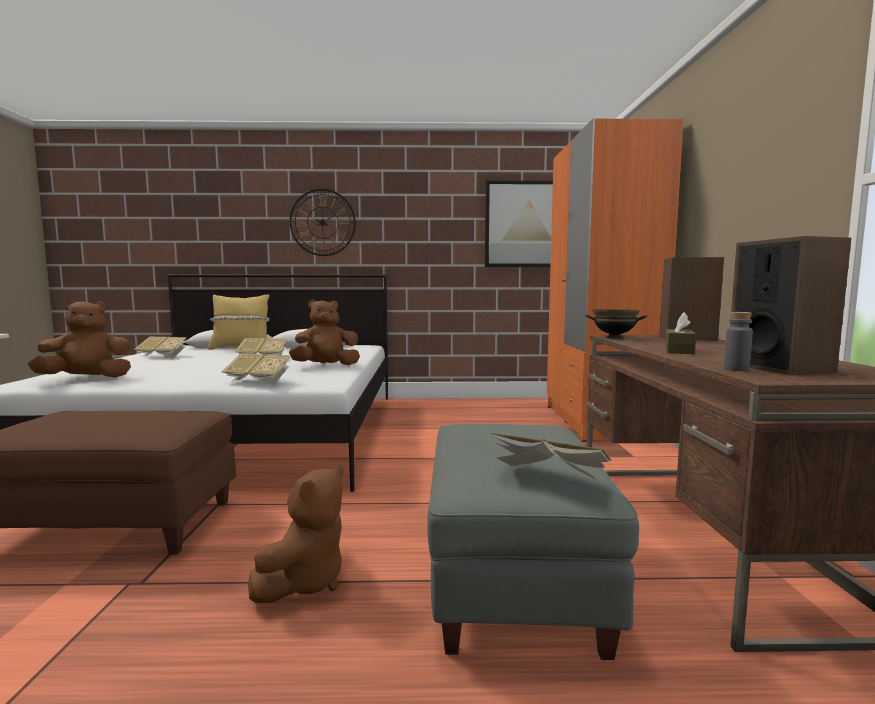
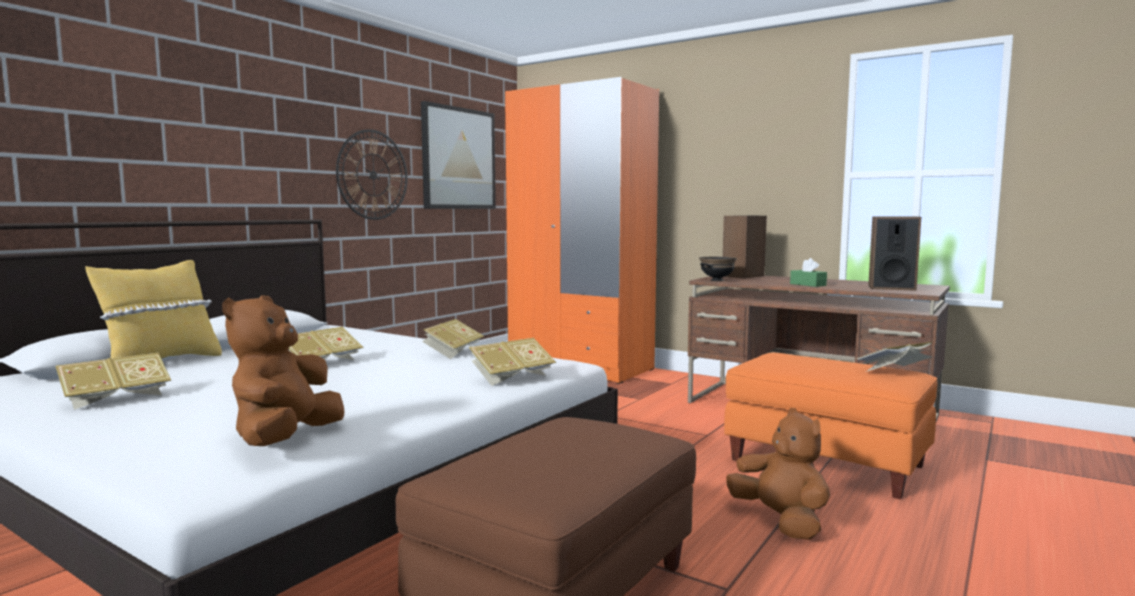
camera: 55 degrees left, 0 degrees up
(322, 222) = (222, 134): wall clock -> wall clock (373, 175)
(326, 366) = (453, 352): brown plush toy -> book
(515, 578) = (826, 462): grey ottoman -> orange ottoman
(679, 350) = (808, 284): brown tissue box -> green tissue box
(736, 369) = (892, 291): grey bottle -> none

